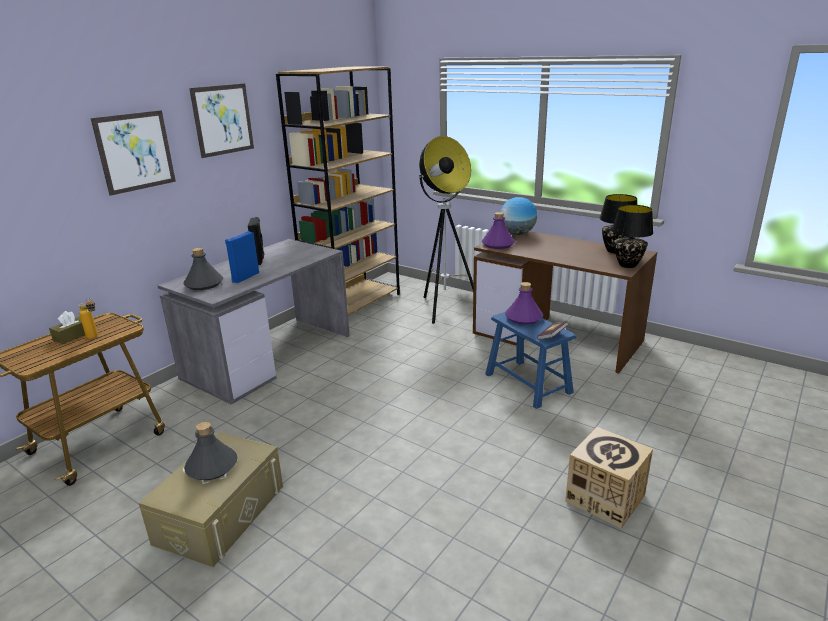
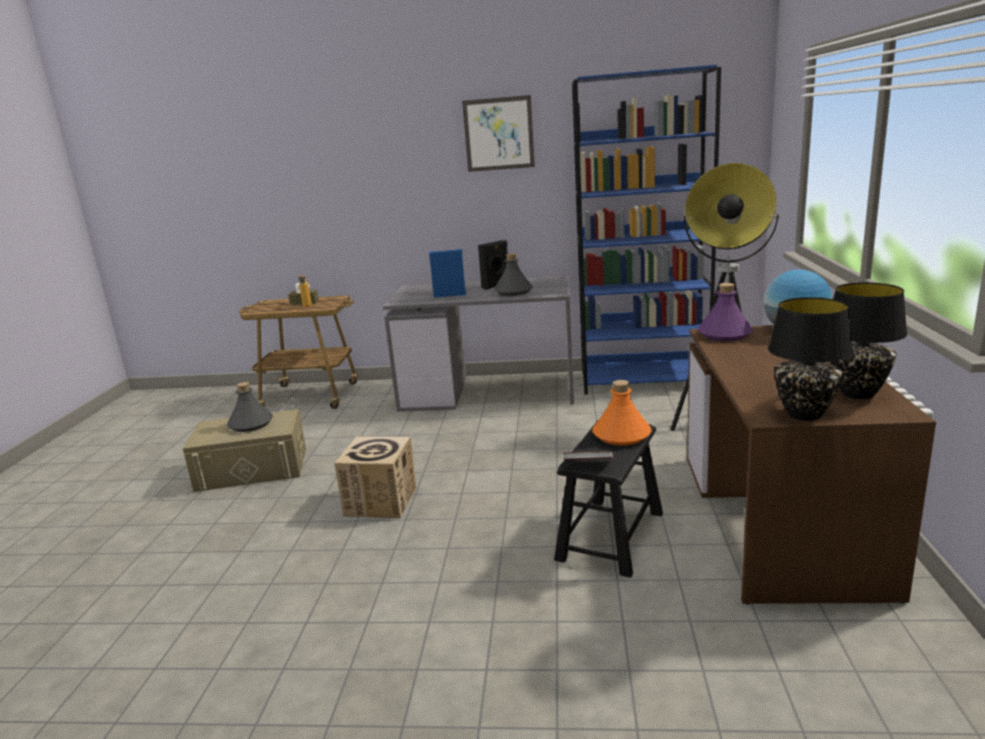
camera: 60 degrees right, 5 degrees down
(135, 152) = (400, 160): picture -> none
(204, 284) = (419, 292): grey bottle -> grey bottle (513, 292)
(353, 304) = (644, 380): brown bookcase -> blue bookcase
(523, 318) = (622, 435): purple bottle -> orange bottle
(528, 383) = (610, 536): blue stool -> black stool
(605, 498) = (396, 672): cardboard box -> cardboard box (381, 501)

